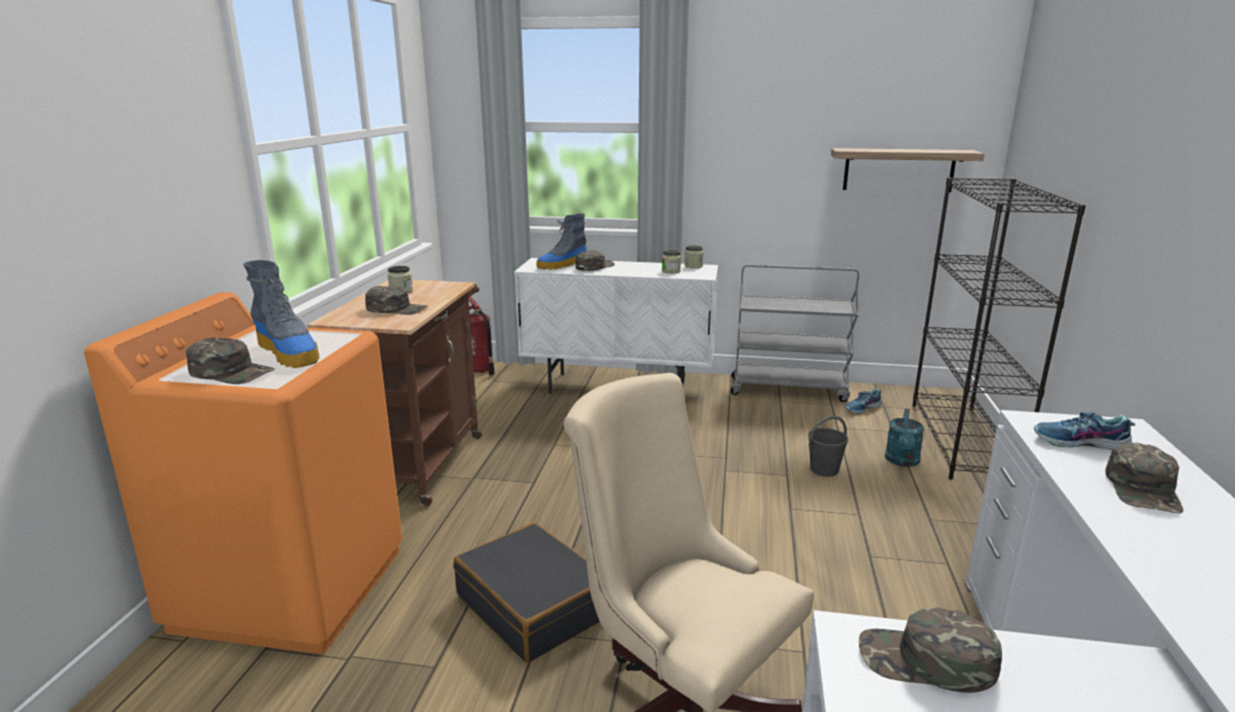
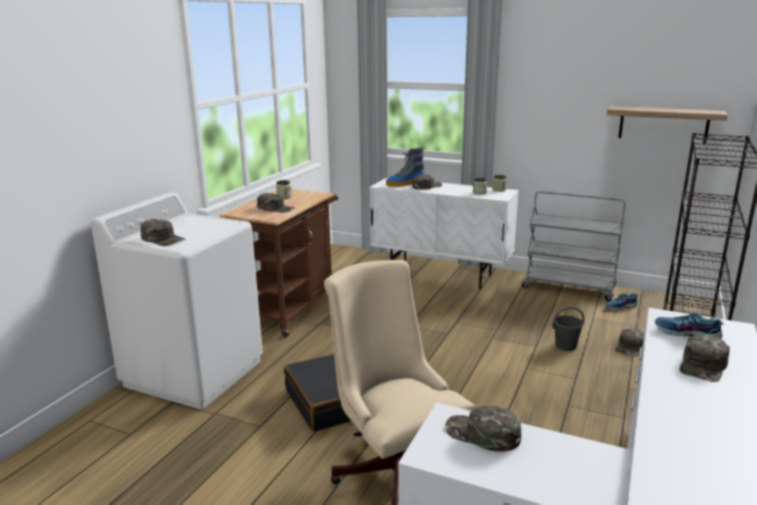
camera: 15 degrees right, 0 degrees up
(289, 353) = (196, 231): boot -> none
(292, 587) = (194, 372): orange washing machine -> white washing machine
(481, 370) = (350, 254): fire extinguisher -> none
(902, 461) = (630, 347): turquoise watering can -> green cap

